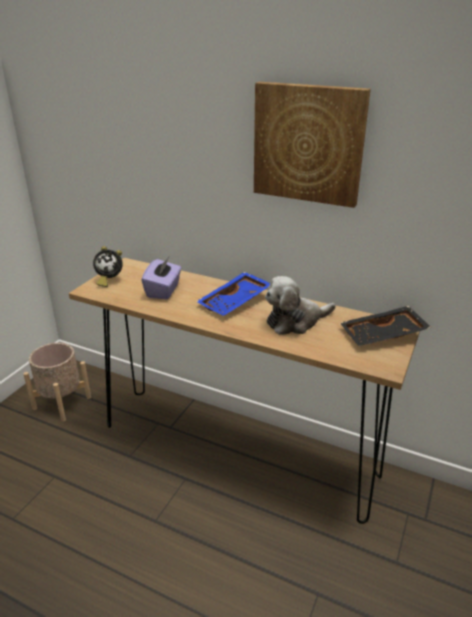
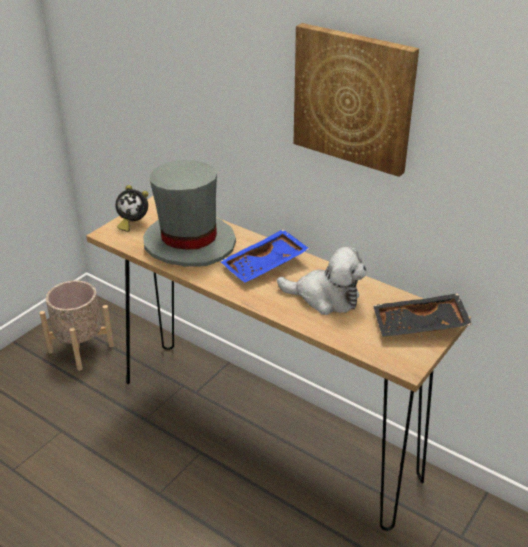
camera: 10 degrees right, 5 degrees up
(163, 290) = (189, 242): purple tissue box -> grey hat
(295, 321) = (325, 297): plush toy -> plush toy turned 150 degrees counterclockwise

